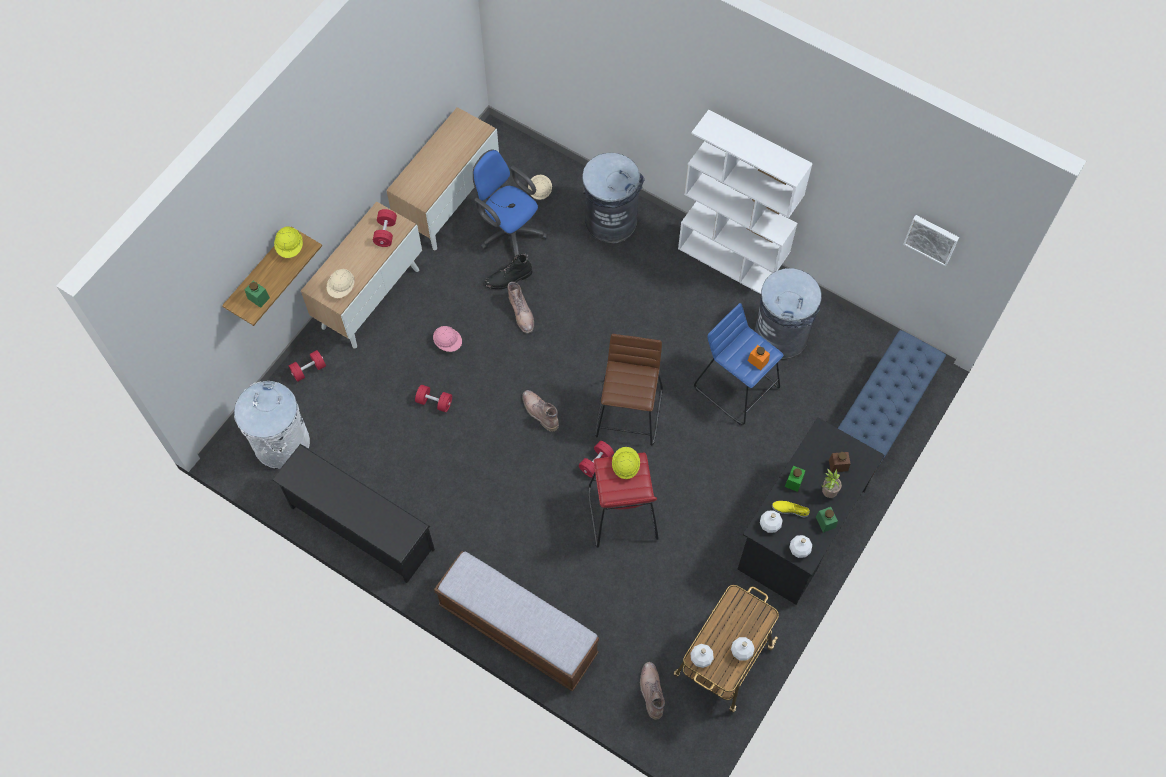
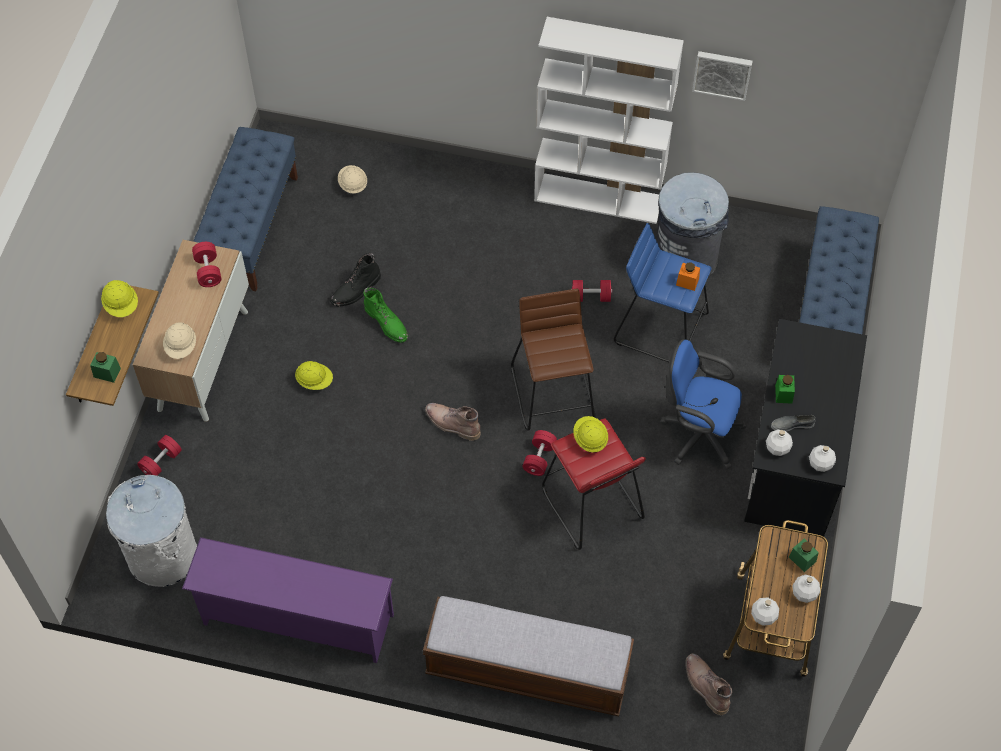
camera: 20 degrees left, 5 degrees down
(360, 529) = (296, 621): black shoe rack -> purple shoe rack
(434, 402) = (326, 451): red dumbbell -> red dumbbell (591, 296)
(448, 203) = (252, 228): cabinet -> blue bench
(448, 343) = (315, 381): pink hard hat -> yellow hard hat
(509, 232) = (335, 239): blue office chair -> blue office chair (697, 433)
(522, 313) = (387, 323): brown boot -> green boot
(611, 220) = (446, 193): grey trash can -> none
(790, 509) = (792, 424): yellow shoe -> grey shoe
(825, 522) = (835, 425): green jar -> green jar (802, 559)
(828, 492) = (824, 393): potted plant -> none
(838, 465) = (823, 361): brown jar -> none
(932, 238) = (837, 84): picture -> picture (722, 73)

